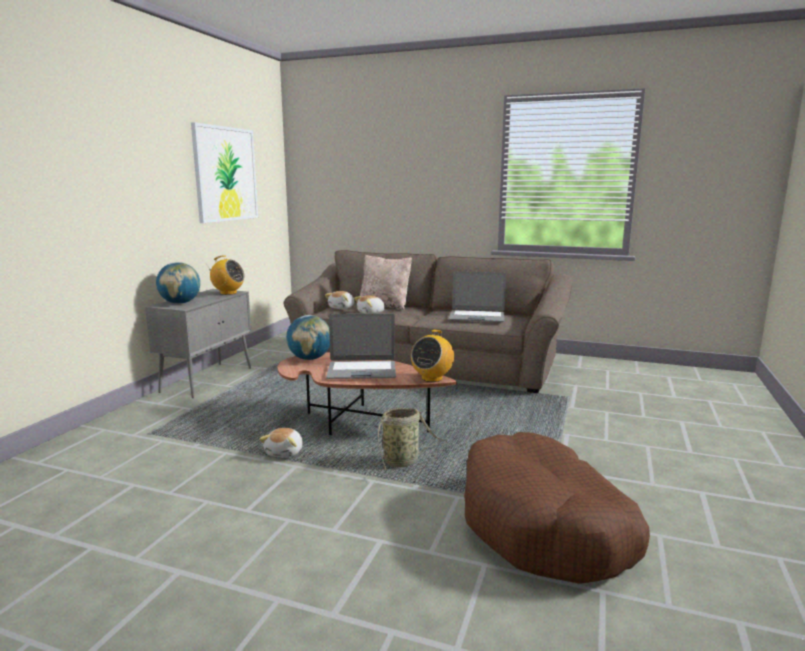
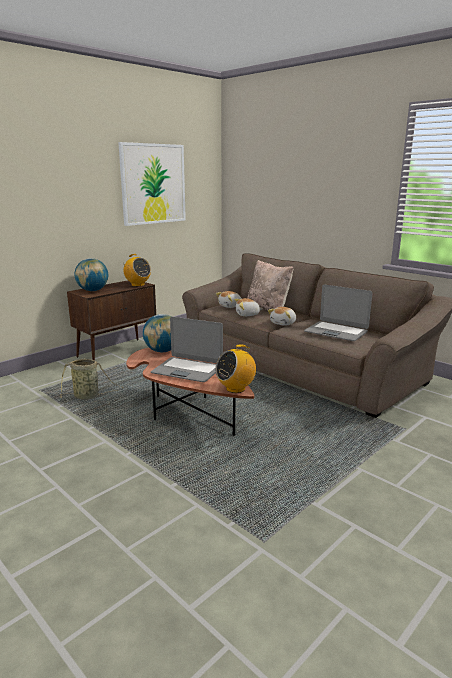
camera: 25 degrees right, 5 degrees up
(208, 379) = (117, 352): grey cabinet -> brown cabinet
(285, 452) = (109, 427): plush toy -> plush toy (283, 323)
(403, 461) = (186, 458): basket -> basket (88, 396)
(544, 525) = (243, 558): brown dog bed -> none

